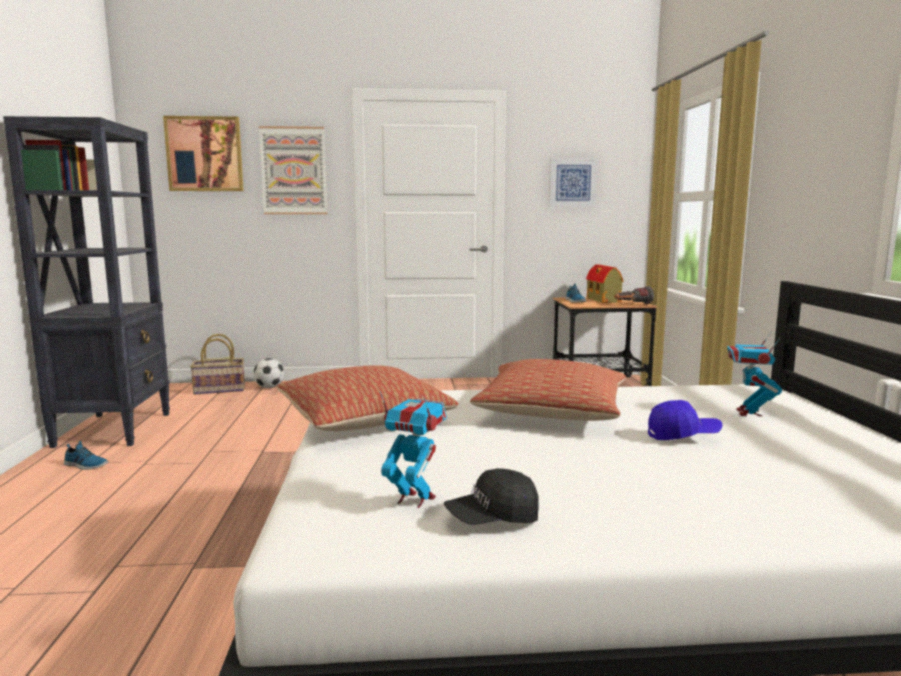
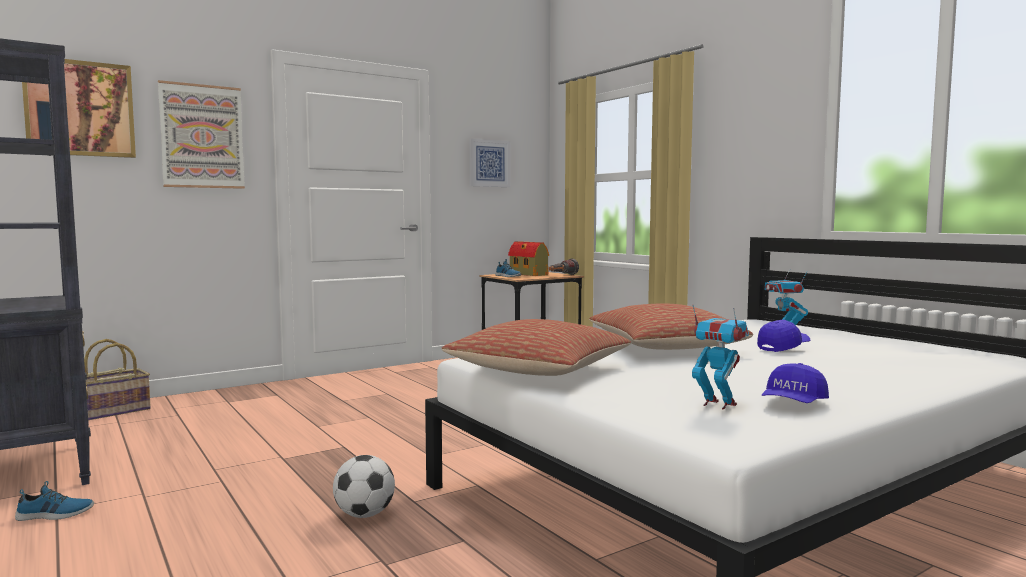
camera: 30 degrees left, 5 degrees down
(269, 387) = (181, 401): football -> football (364, 515)
(415, 499) = (718, 404): toy robot -> toy robot turned 45 degrees clockwise
(492, 519) = (793, 404): black cap -> blue cap

